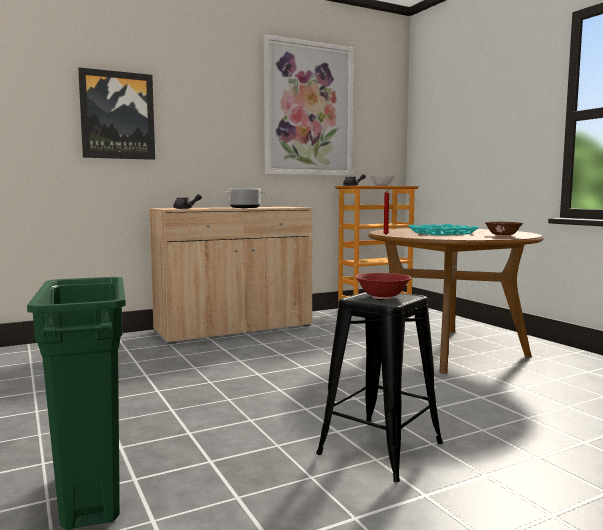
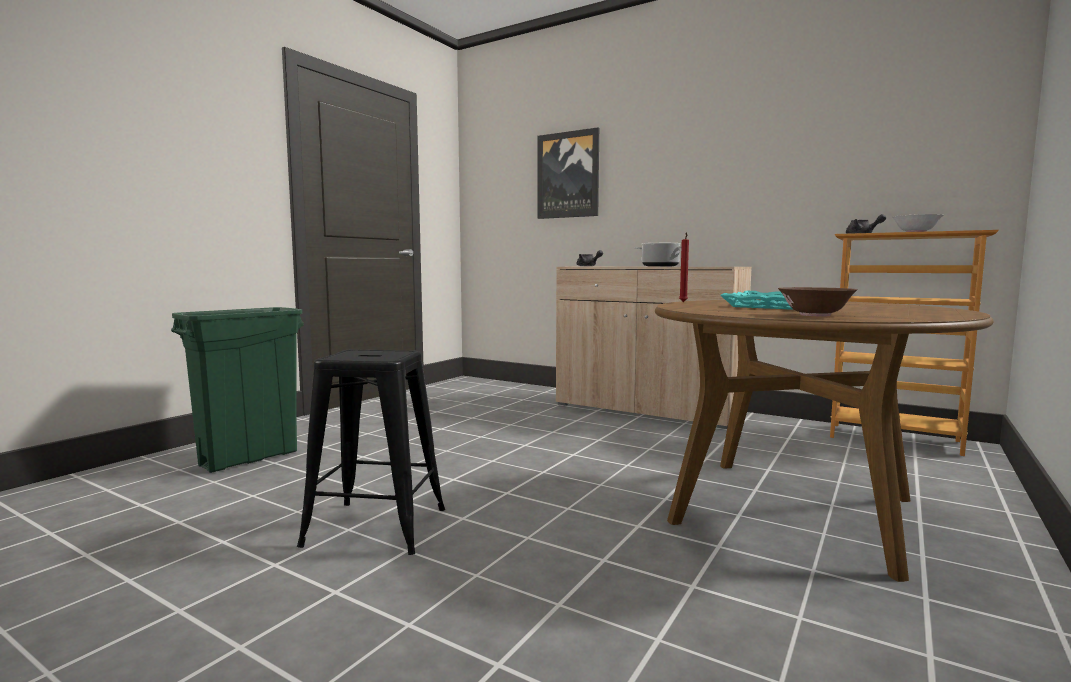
camera: 60 degrees right, 0 degrees up
(308, 109) = (802, 127): picture -> none
(382, 297) = (372, 354): red bowl -> none

